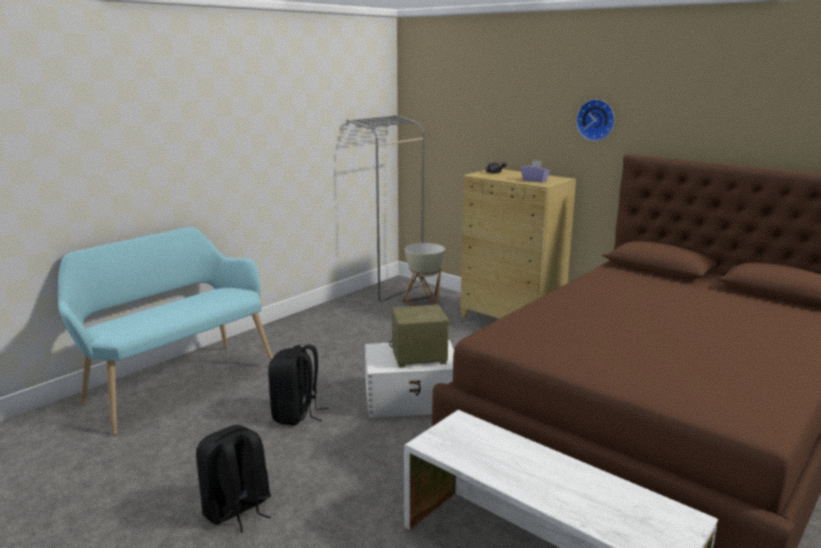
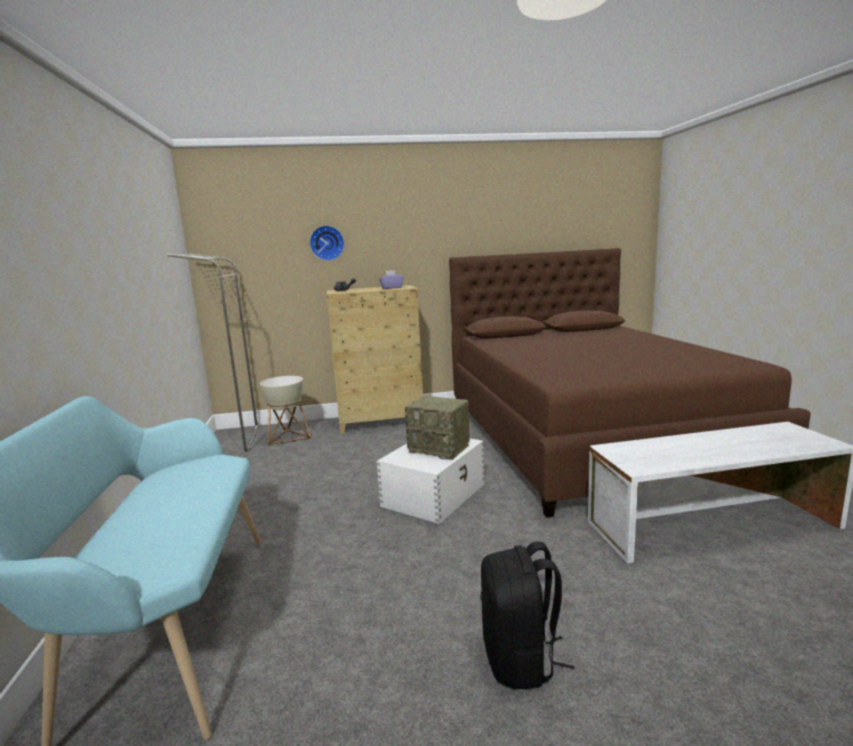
camera: 50 degrees left, 5 degrees down
(296, 414) = (379, 560): black backpack -> none
(418, 357) = (440, 448): radio -> radio turned 90 degrees counterclockwise
(596, 119) = (417, 234): wall clock -> wall clock (327, 243)

